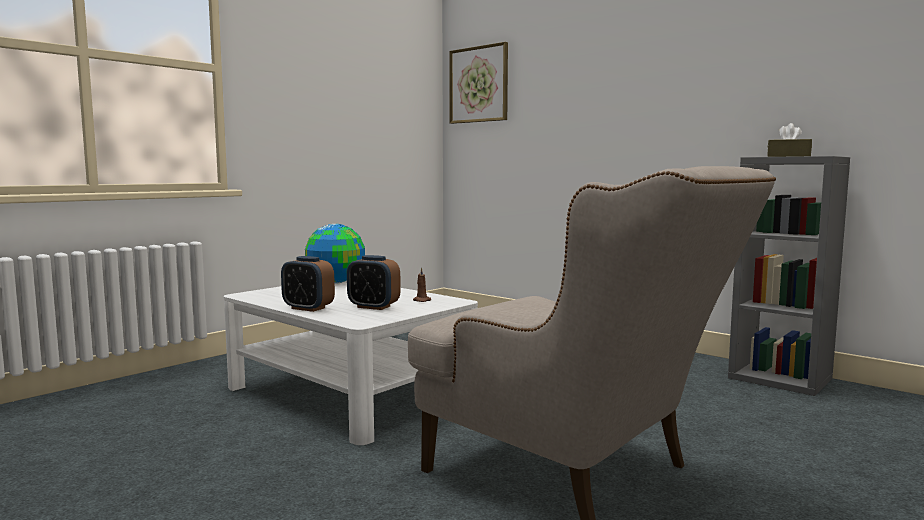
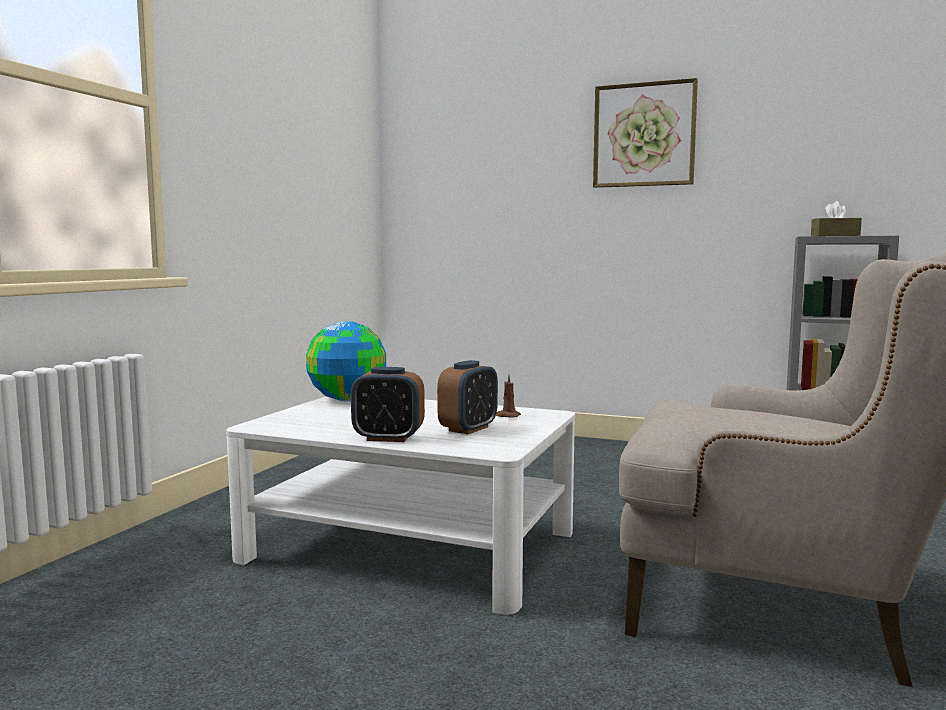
camera: 20 degrees left, 0 degrees up
(373, 307) = (468, 429): alarm clock -> alarm clock turned 60 degrees counterclockwise
(479, 84) = (434, 146): picture -> picture (644, 135)

